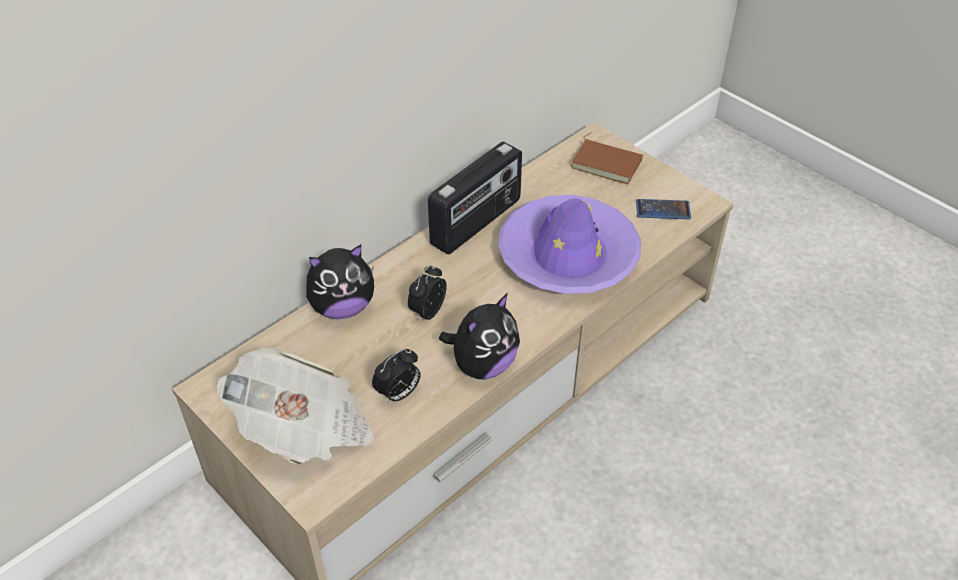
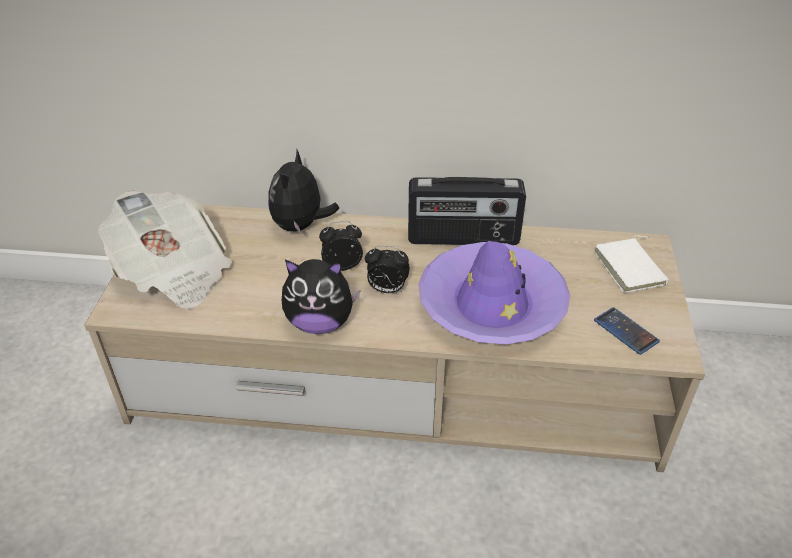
camera: 50 degrees right, 5 degrees down
(342, 307) = (301, 226): plush toy -> plush toy turned 75 degrees clockwise
(398, 394) = (247, 297): alarm clock -> alarm clock (387, 289)
(607, 163) = (631, 268): brown book -> white book

